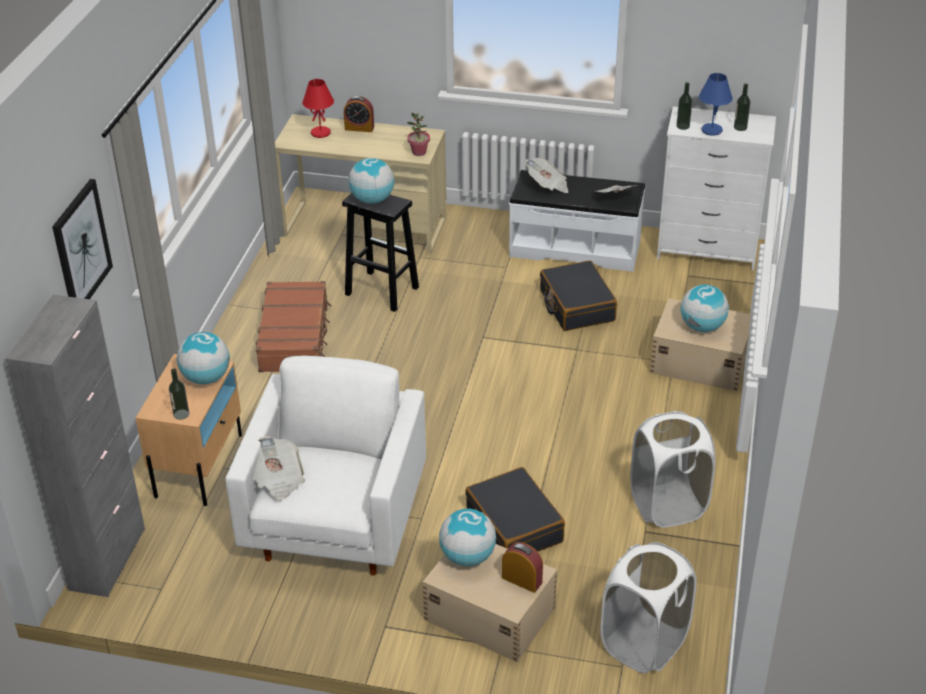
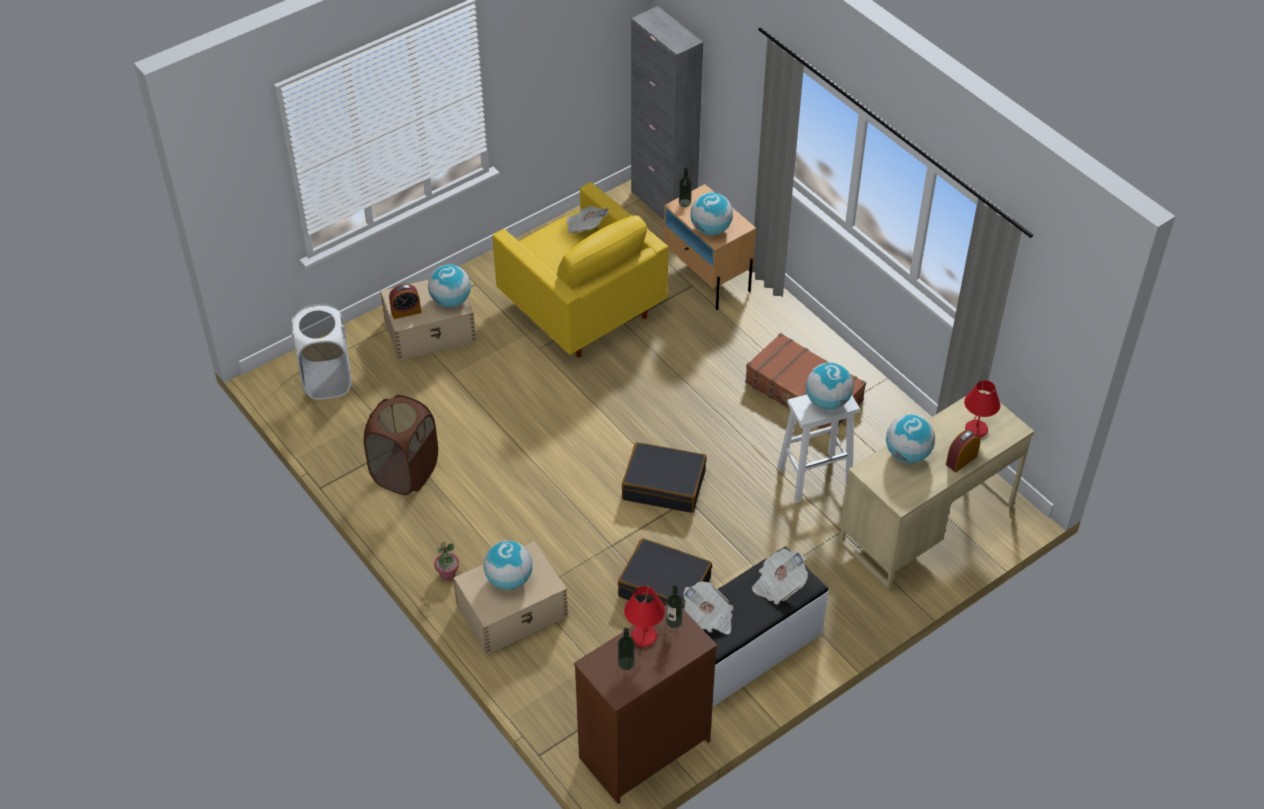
camera: 130 degrees right, 10 degrees up
(81, 247) = (743, 68): picture -> none
(336, 523) = (580, 308): white armchair -> yellow armchair
(380, 291) = (815, 476): black stool -> white stool
(382, 148) = (907, 454): none -> globe
(419, 152) = (875, 474): potted plant -> potted plant (447, 574)
(513, 526) = (481, 386): black suitcase -> black suitcase (664, 485)
(667, 506) = (405, 472): white laundry basket -> brown laundry basket
(707, 250) = (644, 748): white dresser -> brown dresser
(711, 130) = (645, 636): blue table lamp -> red table lamp

